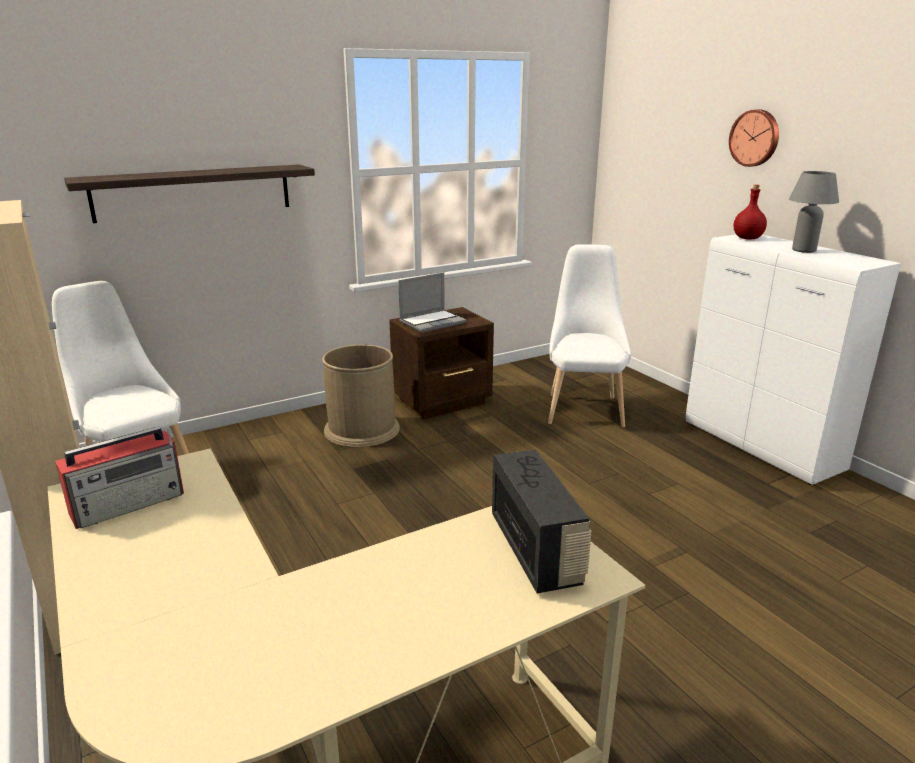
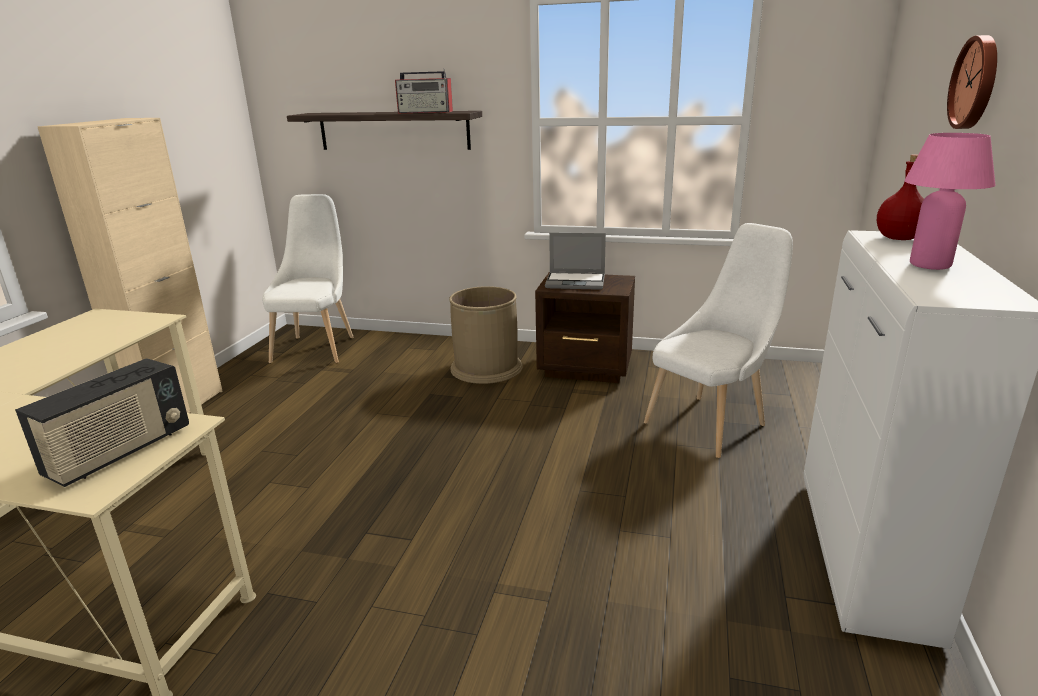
camera: 45 degrees right, 0 degrees up
(130, 503) = (89, 329): radio -> radio (426, 112)
(803, 250) = (930, 265): grey table lamp -> pink table lamp

